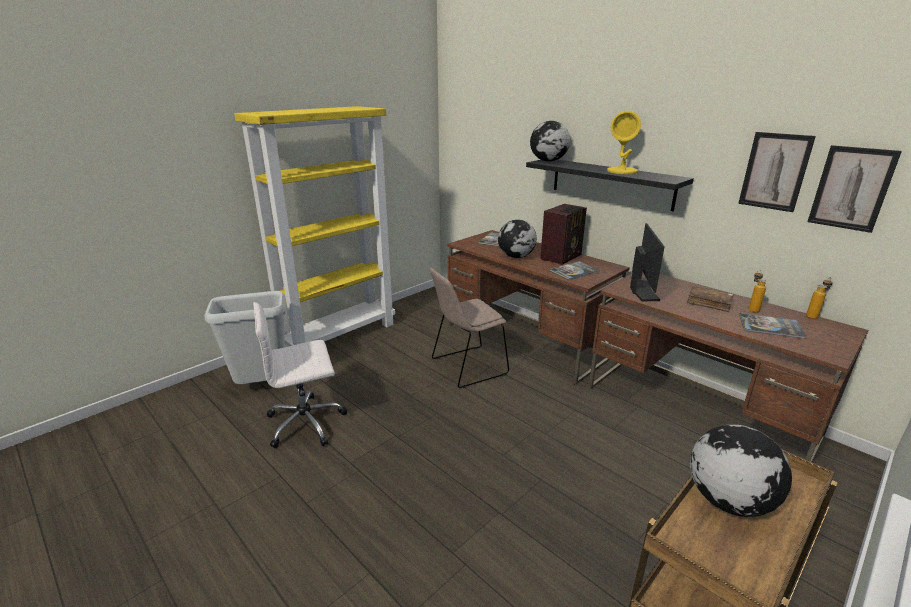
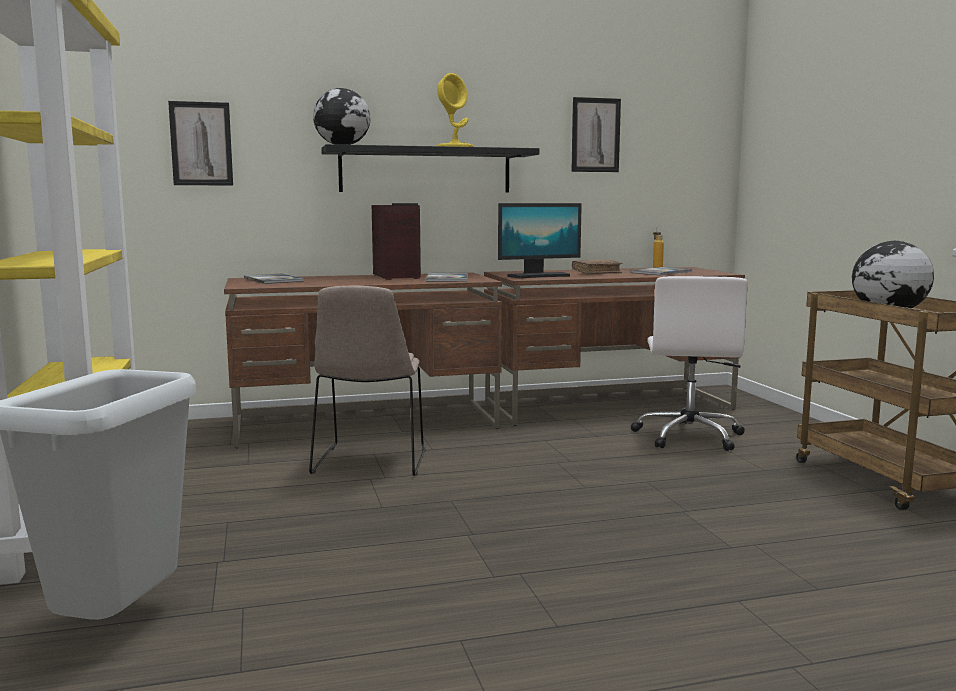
camera: 60 degrees left, 15 degrees down
(307, 422) = (332, 594): white office chair -> white office chair (689, 436)
(516, 257) = (354, 282): globe -> none
(642, 291) = (539, 276): monitor -> monitor turned 120 degrees clockwise
(751, 309) = (623, 270): bottle -> none
(851, 188) = (654, 143): picture -> picture (201, 144)

